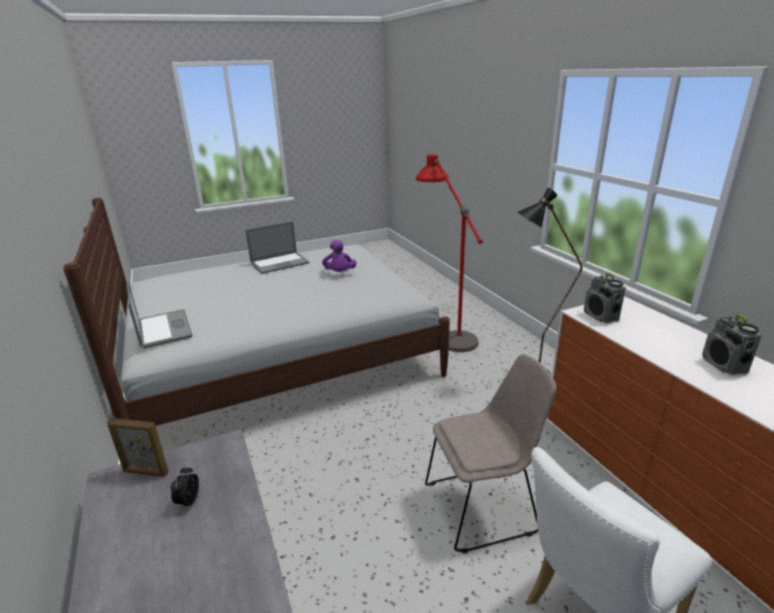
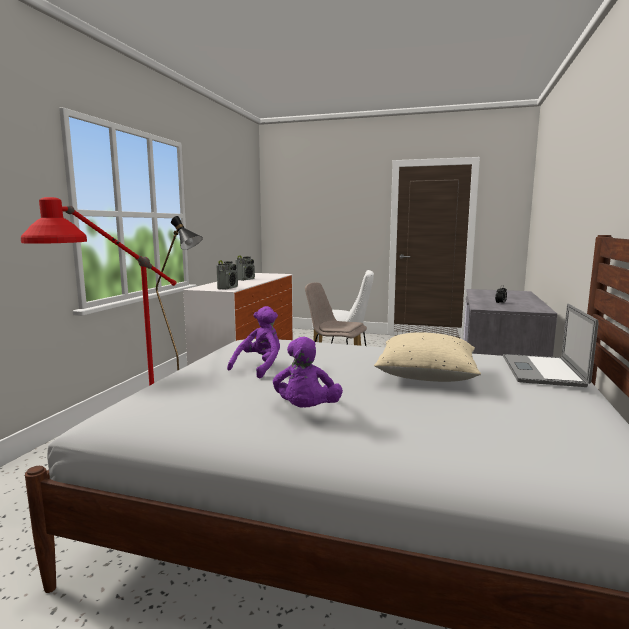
camera: 140 degrees left, 15 degrees down
(145, 472) = (523, 309): picture frame -> none
(241, 297) = (426, 376): none -> beige pillow
(279, 263) = (306, 411): laptop -> purple plush toy

